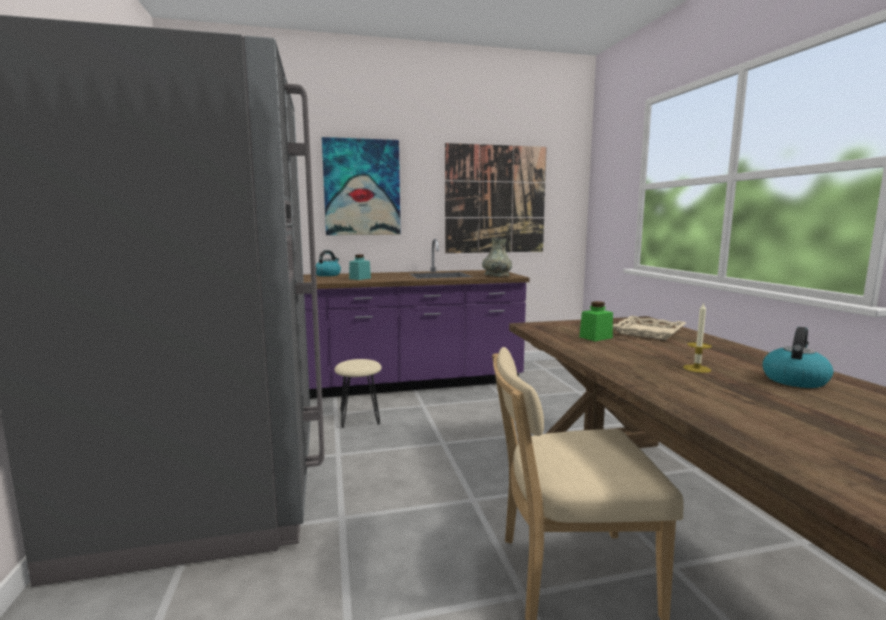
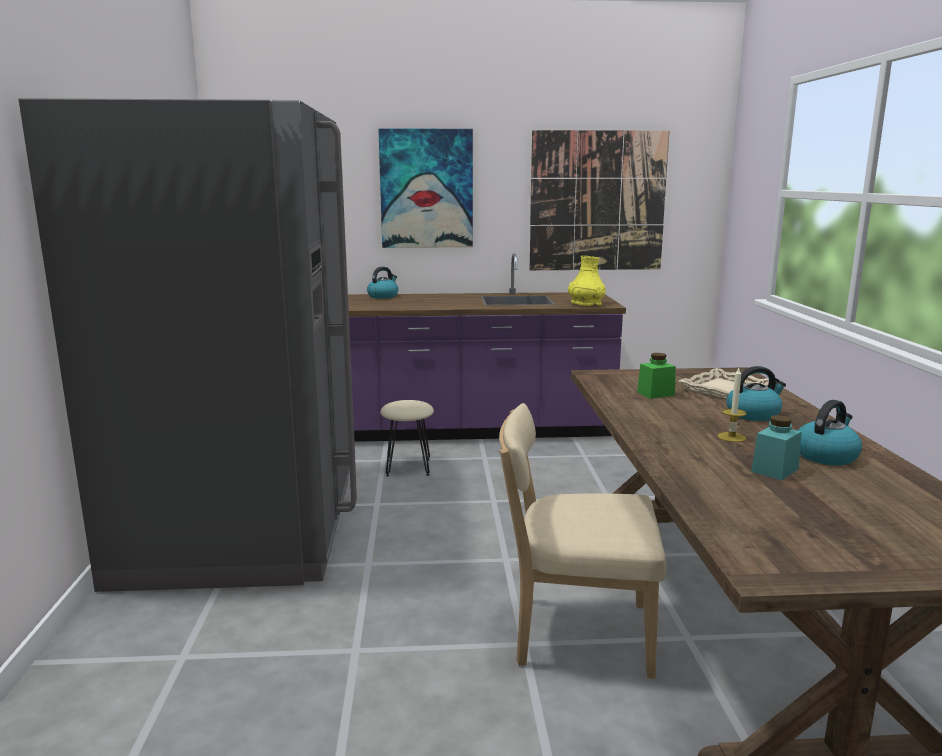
camera: 10 degrees right, 5 degrees up
(360, 278) = (417, 304): turquoise jar -> turquoise jar (774, 470)
(496, 276) = (586, 304): grey vase -> yellow vase
(692, 349) = (753, 414): none -> kettle

